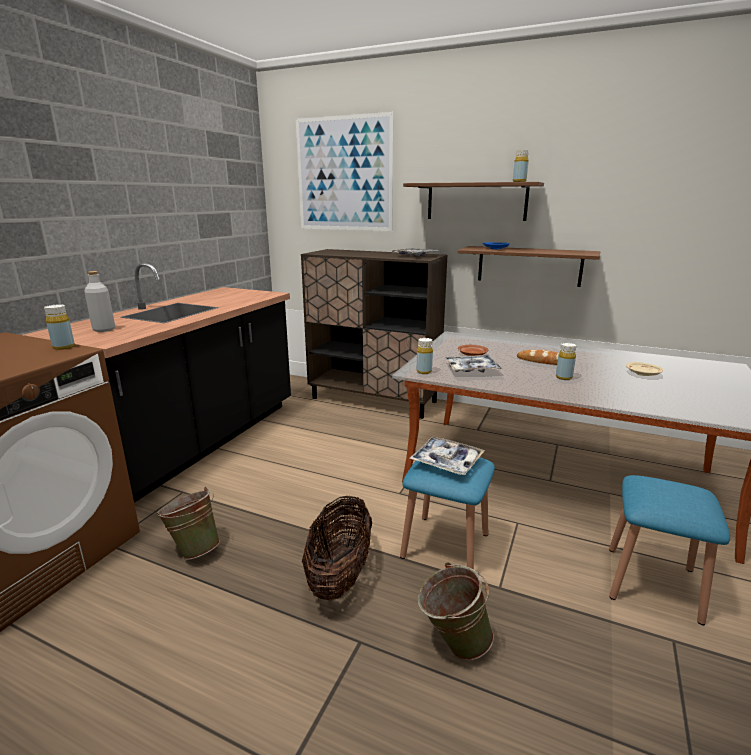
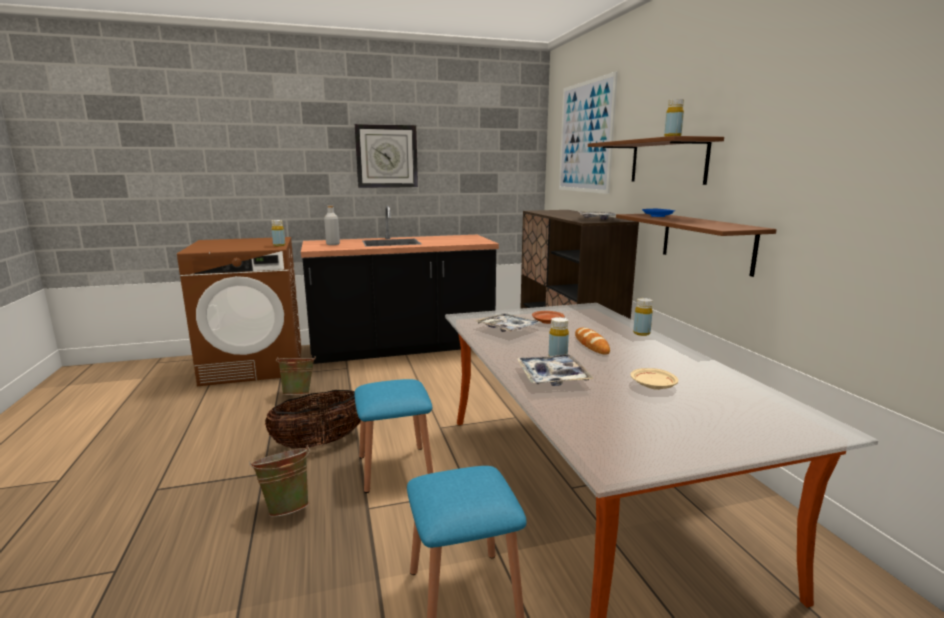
camera: 50 degrees right, 5 degrees down
(118, 192) = (386, 156): none -> wall clock
(424, 371) = (470, 319): yellow bottle -> yellow bottle (641, 333)
(446, 461) = (391, 386): tray -> tray (552, 376)

